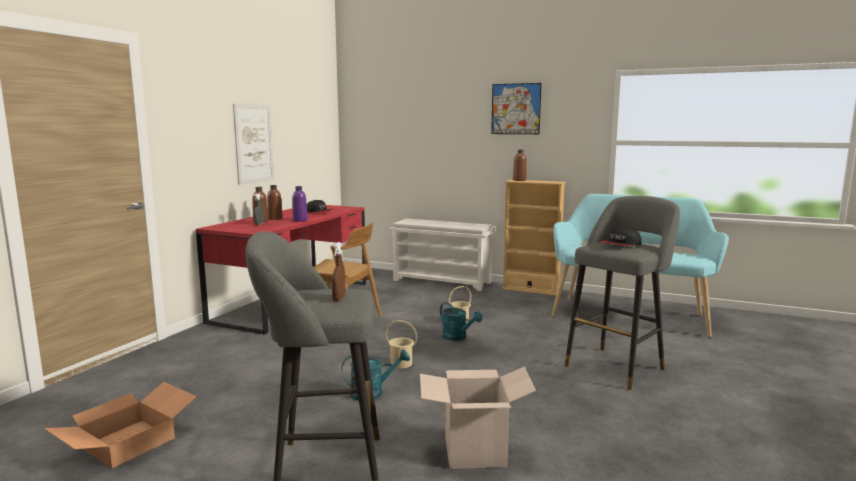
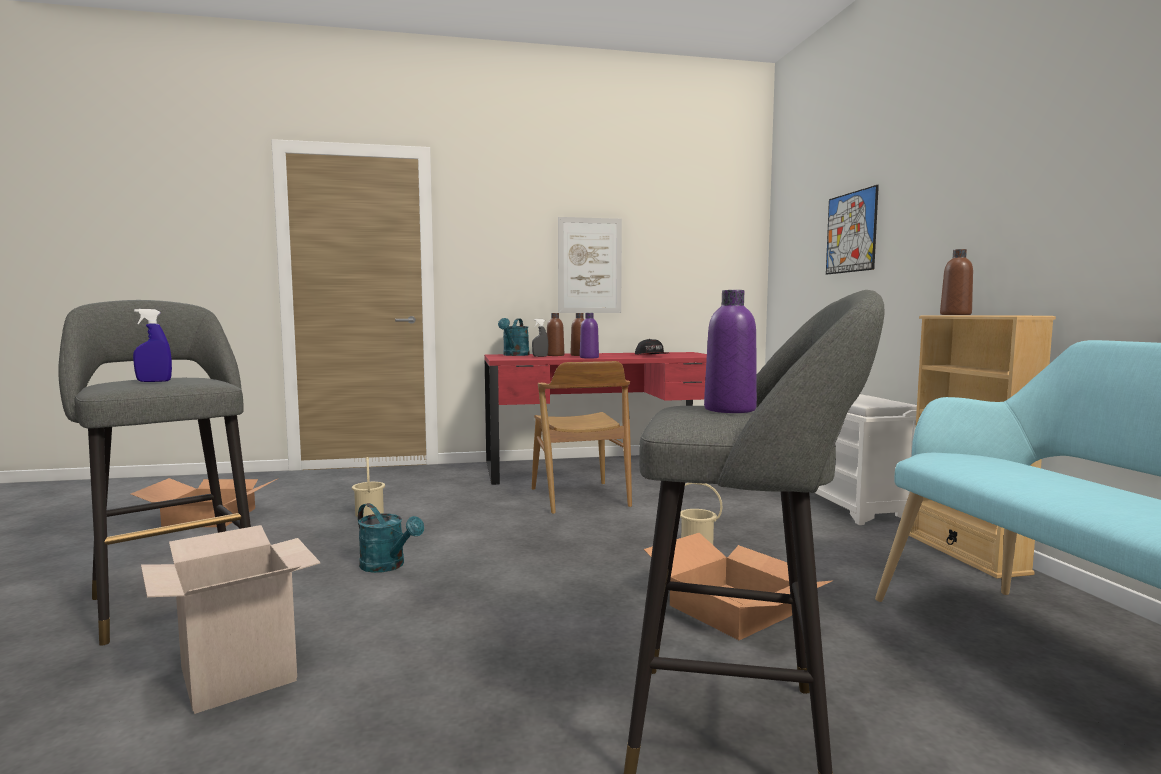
camera: 55 degrees right, 5 degrees down
(339, 298) = (154, 381): brown spray bottle -> blue spray bottle
(401, 363) = (494, 555): beige bucket -> beige bucket (370, 513)
(458, 337) = (636, 560): turquoise watering can -> turquoise watering can (514, 355)
(516, 109) = (975, 169): picture -> picture (851, 232)
(532, 338) = (733, 610): none -> cardboard box
(620, 245) = (729, 409): cap -> purple bottle

